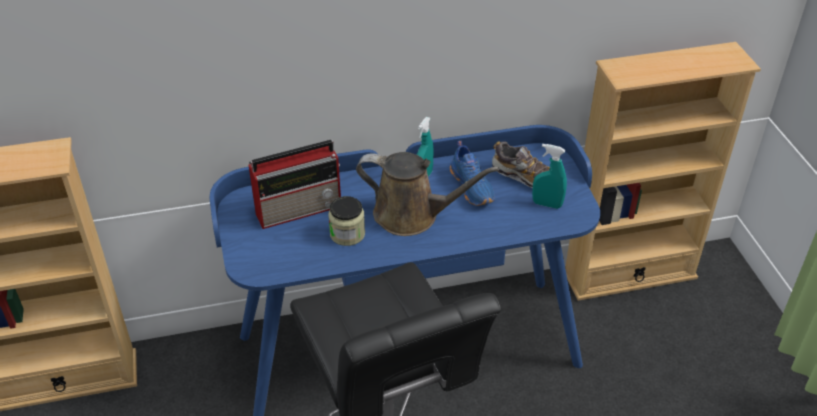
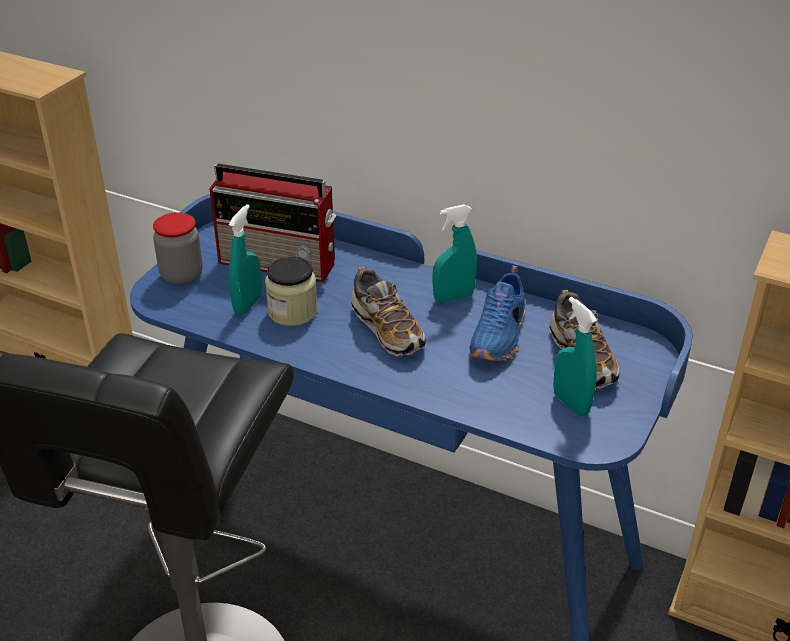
camera: 40 degrees right, 5 degrees down
(250, 249) = (182, 275): none -> jar
(315, 244) = (248, 304): none -> turquoise spray bottle
(412, 215) = (387, 330): brown watering can -> shoe

